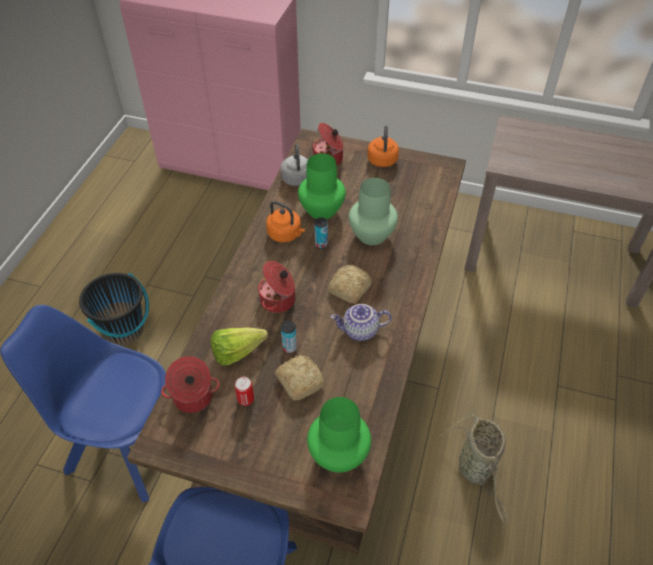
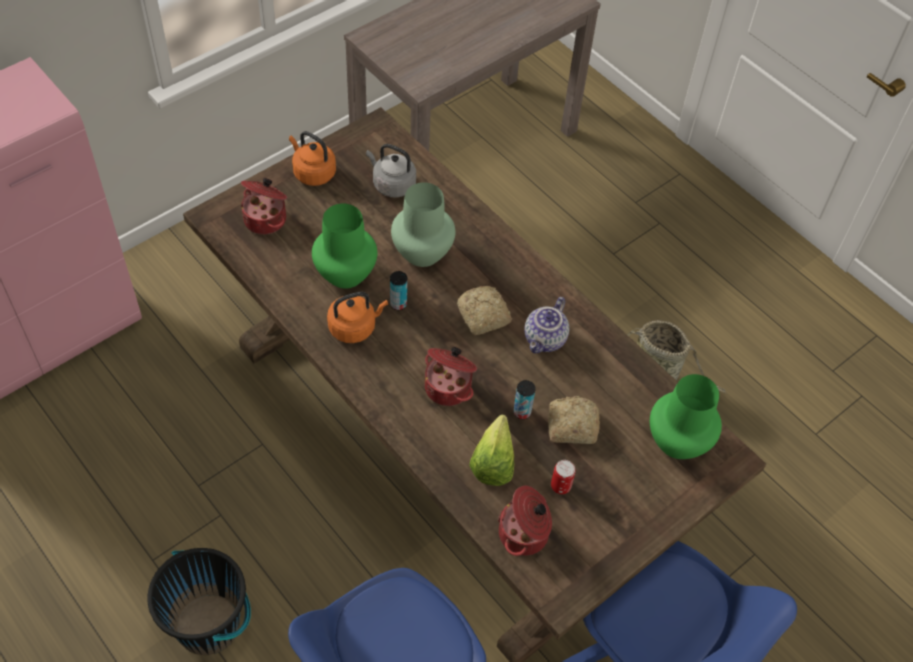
camera: 60 degrees left, 5 degrees up
(296, 177) = (269, 266): grey kettle -> grey kettle (392, 184)

